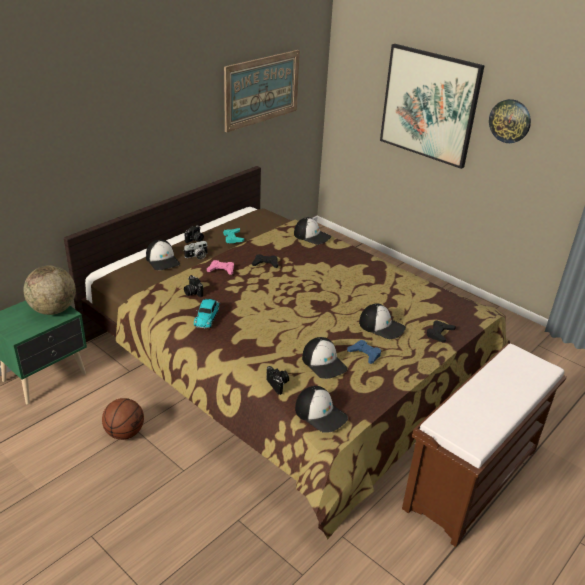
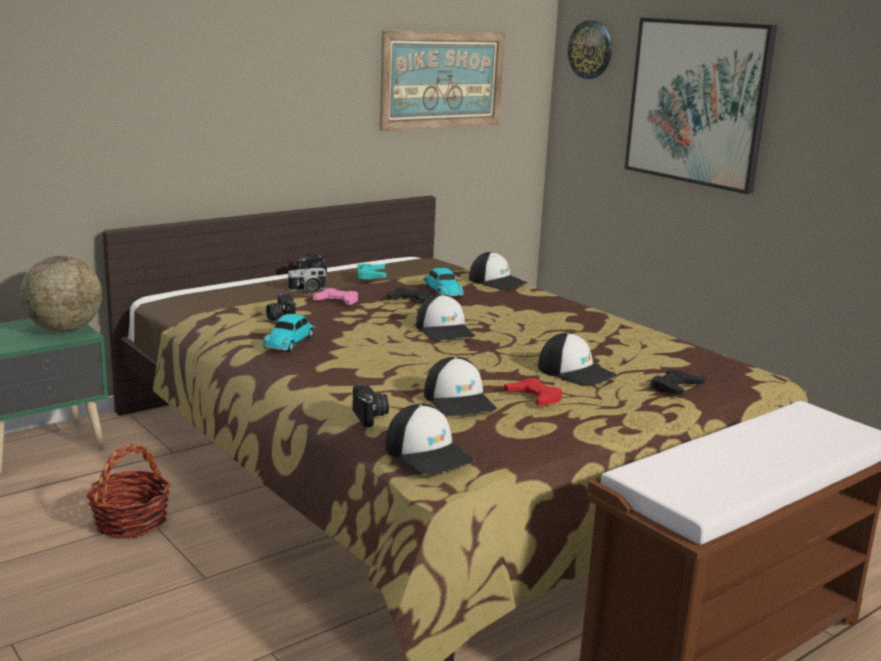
camera: 10 degrees right, 15 degrees down
(125, 432) = (131, 522): basketball -> basket
(163, 260) = (253, 290): cap -> cap (445, 330)
(282, 251) = (442, 291): none -> toy car
(364, 354) = (534, 397): blue game controller -> red game controller
(510, 121) = (820, 106): wall clock -> wall clock (590, 49)

